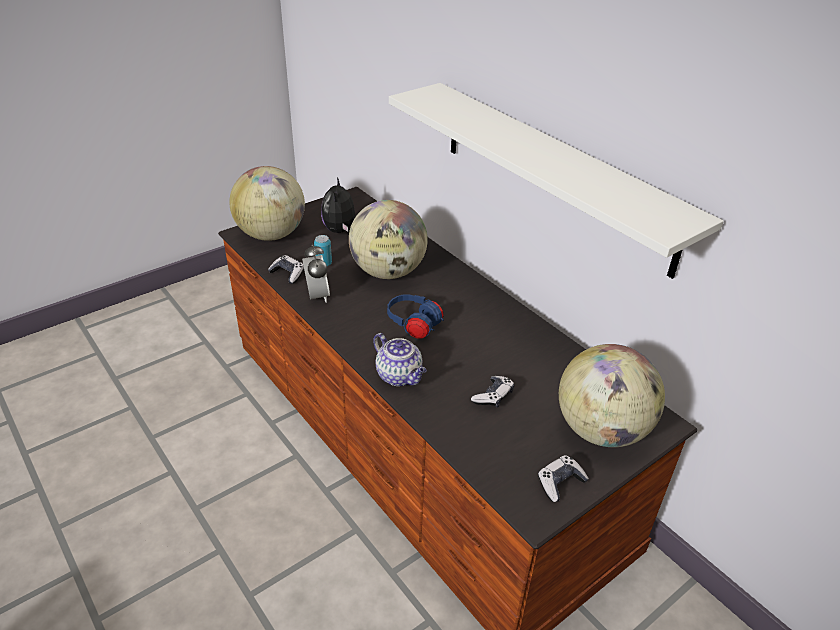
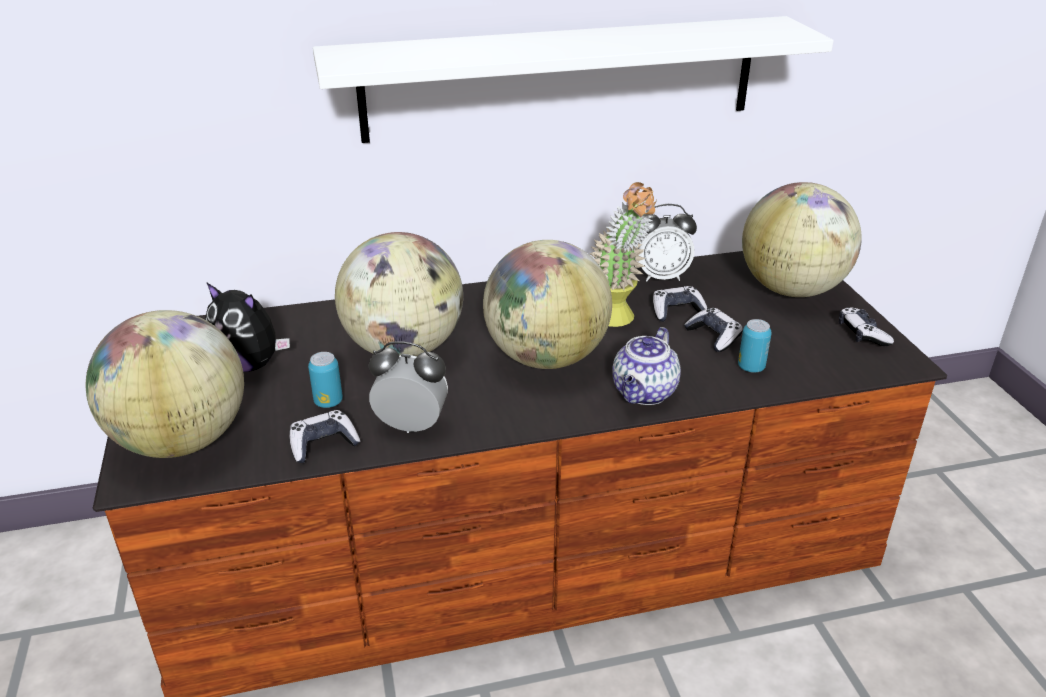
camera: 65 degrees left, 5 degrees down
(400, 376) = (644, 393): teapot -> teapot turned 135 degrees clockwise
(414, 326) = (546, 357): blue headphones -> globe
(465, 422) = (751, 367): none -> can
(480, 347) = (619, 321): none -> potted plant
(515, 372) = (677, 311): none -> game controller
(560, 354) = (661, 276): none -> alarm clock

